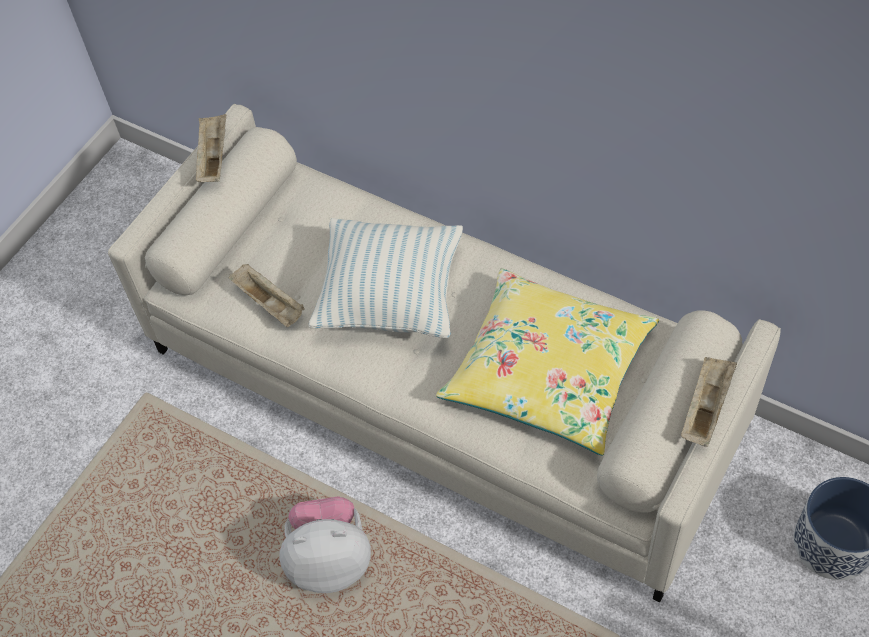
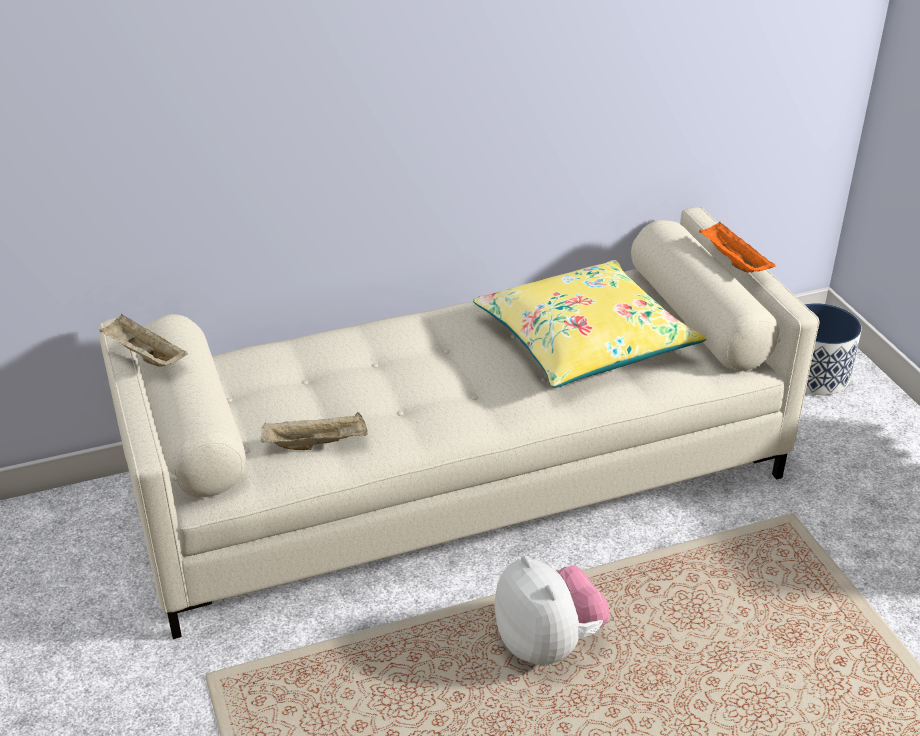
camera: 55 degrees left, 20 degrees down
(330, 560) = (548, 643): plush toy -> plush toy turned 120 degrees clockwise
(391, 298) = (408, 378): pillow -> none
(705, 407) = (732, 261): beige tray -> orange tray

